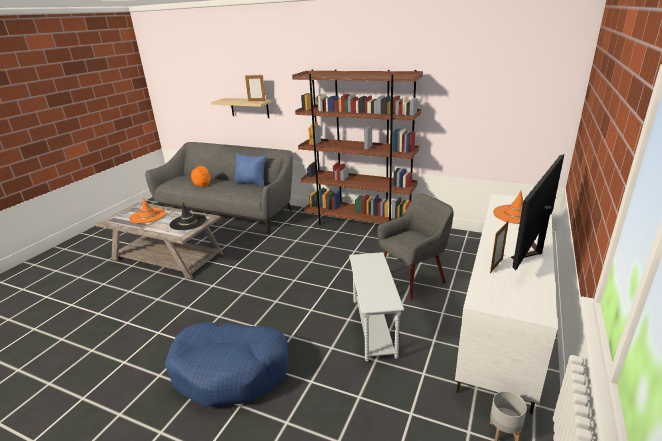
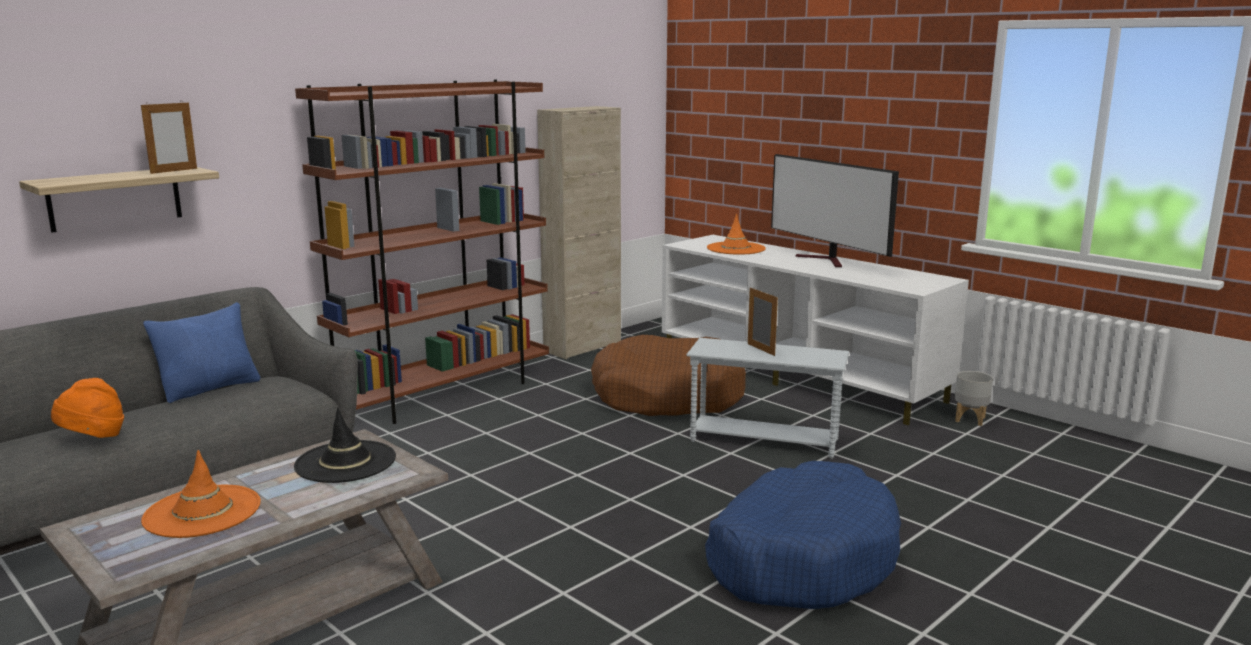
camera: 70 degrees left, 10 degrees down
(413, 279) = (667, 396): grey armchair -> brown dog bed
(459, 235) = (583, 347): none -> beige cabinet
(496, 265) = (847, 274): picture frame -> picture frame (760, 349)

